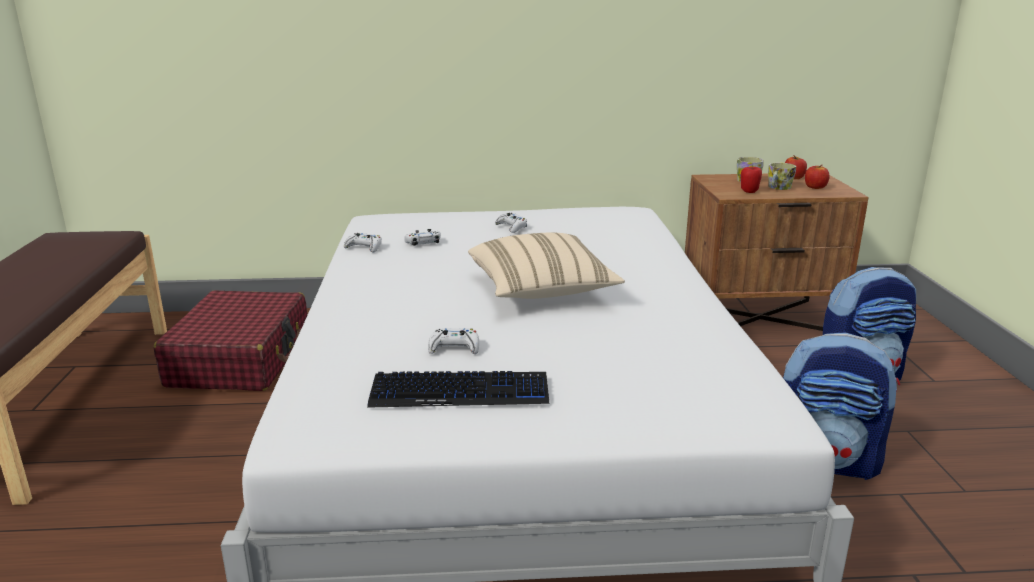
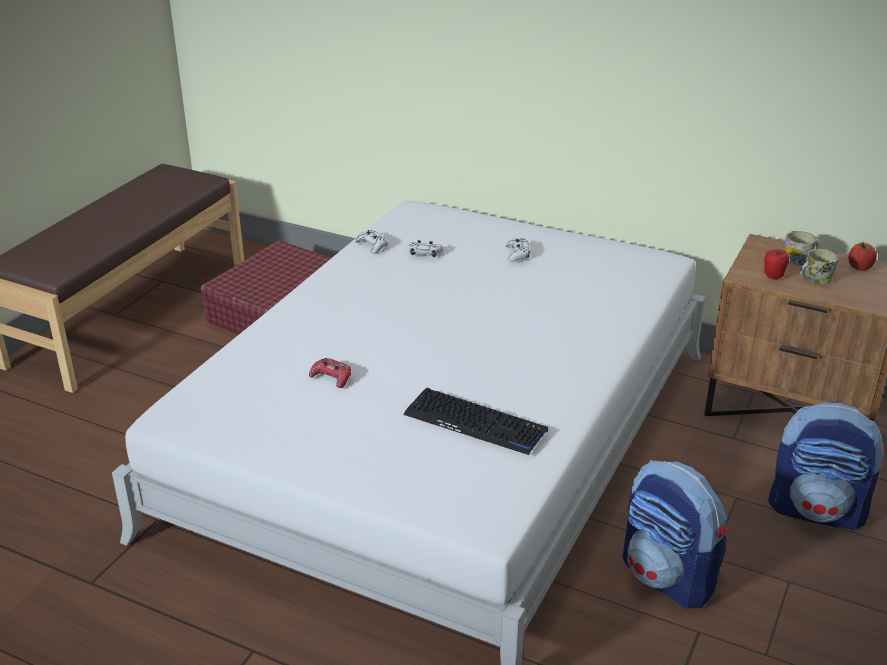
camera: 30 degrees right, 10 degrees up
(454, 348) = (331, 377): white game controller -> red game controller
(460, 392) = (297, 418): keyboard -> keyboard (475, 423)
(541, 290) = (458, 339): beige pillow -> none
(815, 187) = (860, 289): apple -> none

